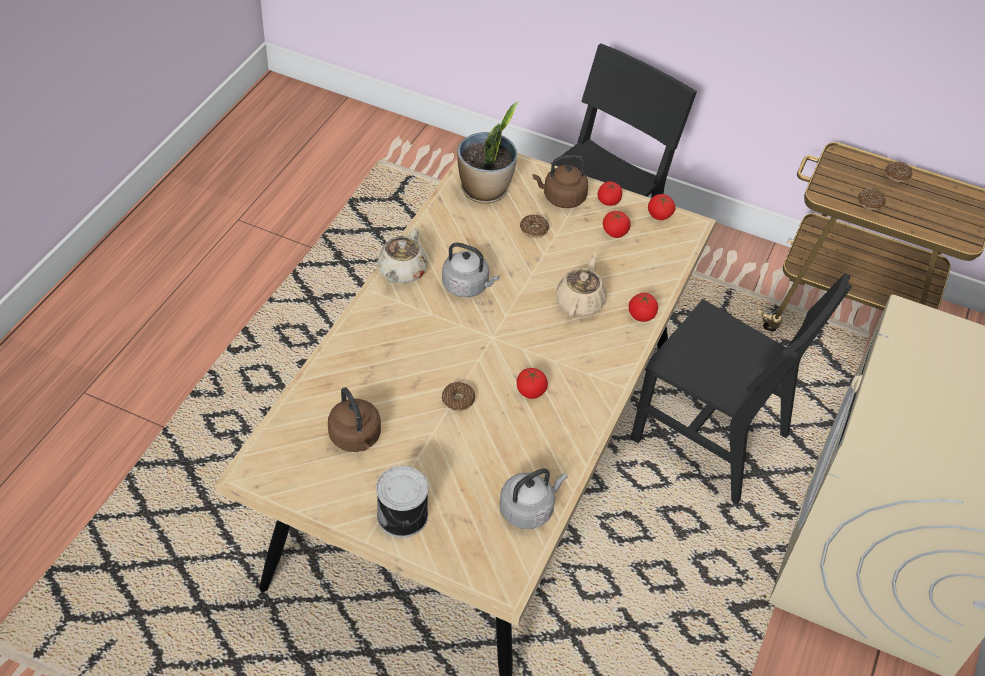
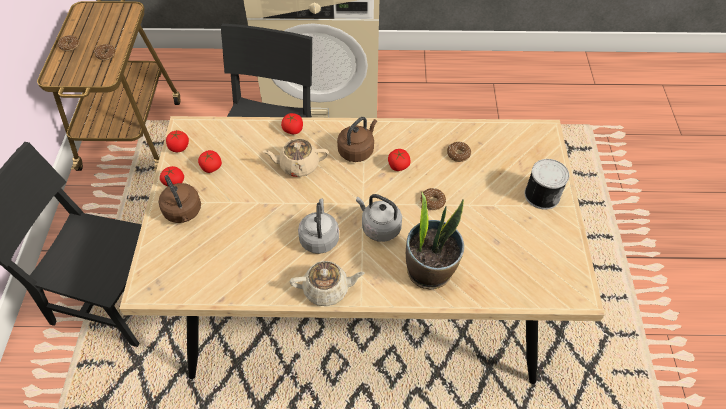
camera: 110 degrees left, 5 degrees up
(356, 438) = (505, 246): brown kettle -> brown kettle (357, 150)
(485, 190) = (195, 269): potted plant -> potted plant (430, 270)
(528, 509) = (489, 137): grey kettle -> grey kettle (379, 227)
(534, 229) = (232, 218): donut -> donut (458, 154)

